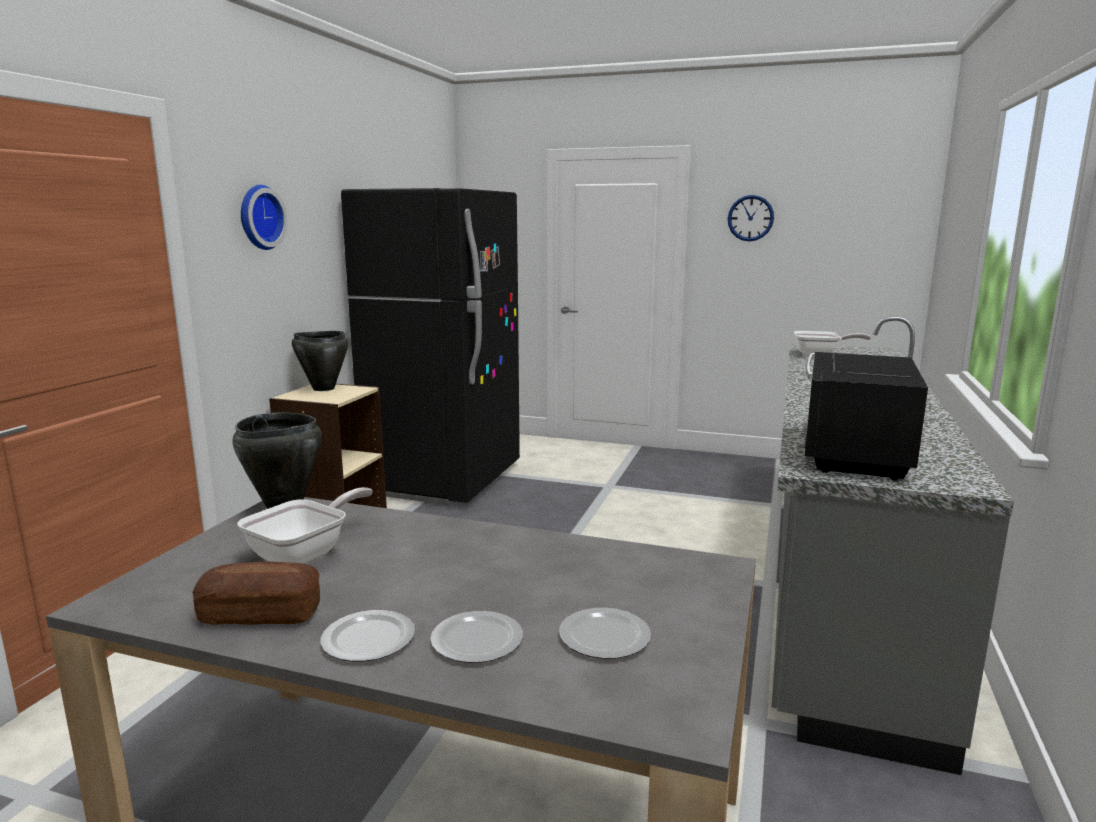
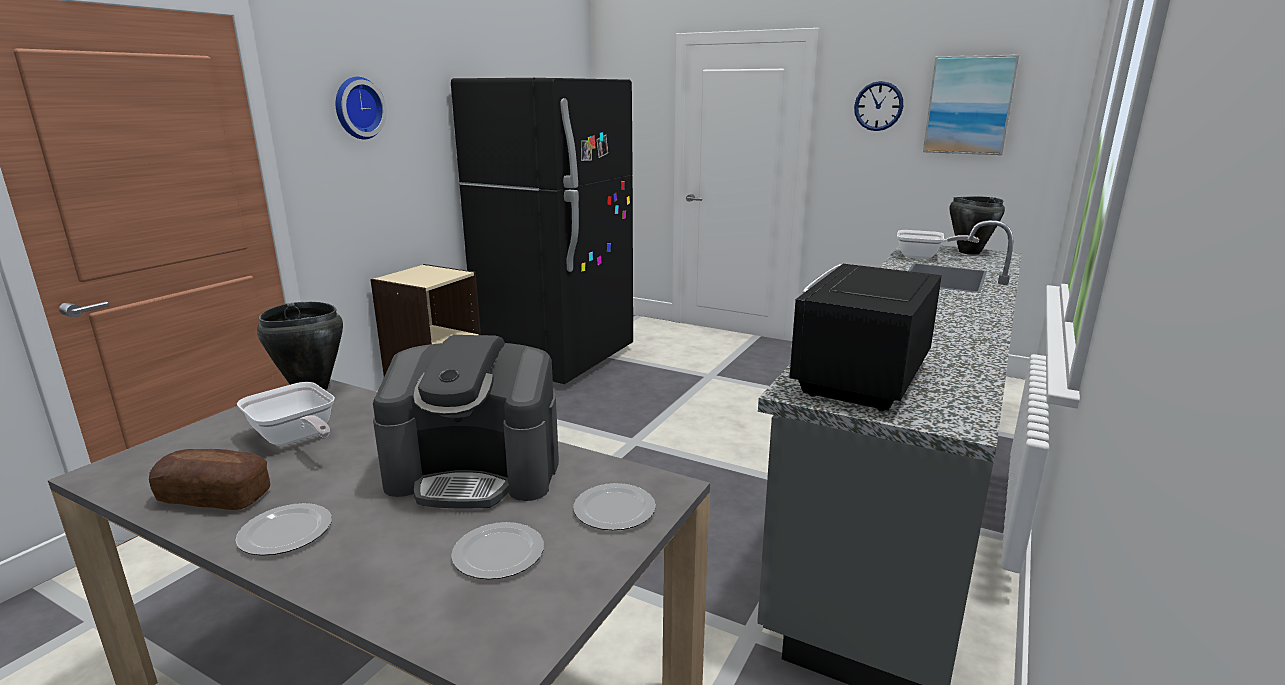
camera: 10 degrees right, 5 degrees up
(306, 553) = (295, 439): frying pan -> frying pan turned 90 degrees clockwise
(323, 388) = (424, 271): black cooking pot -> black cooking pot (969, 252)
(475, 640) = (378, 544): plate -> plate (613, 509)
(523, 568) = (476, 471): none -> coffee machine
(835, 216) = (969, 105): none -> picture

